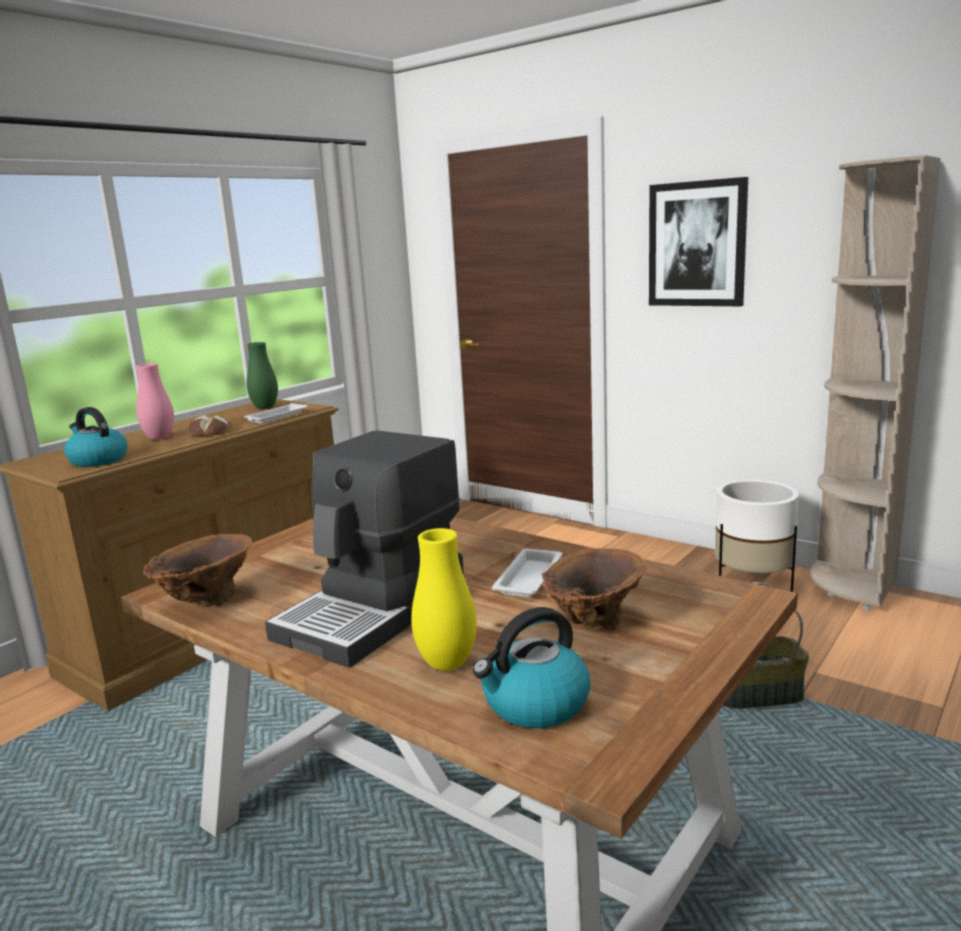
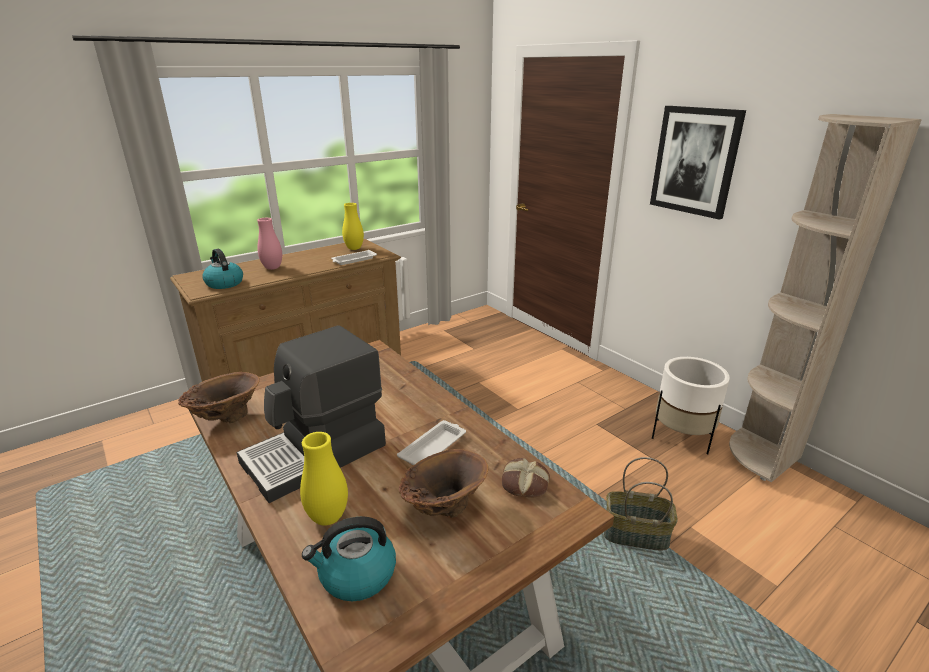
camera: 15 degrees right, 10 degrees up
(209, 433) = (304, 268): bread -> bread (524, 484)
(265, 408) = (354, 248): green vase -> yellow vase

